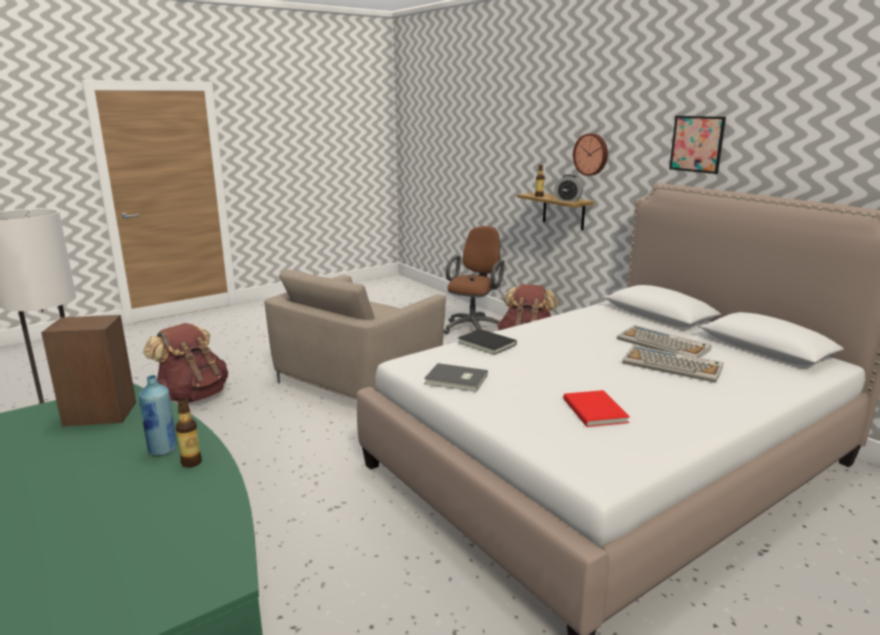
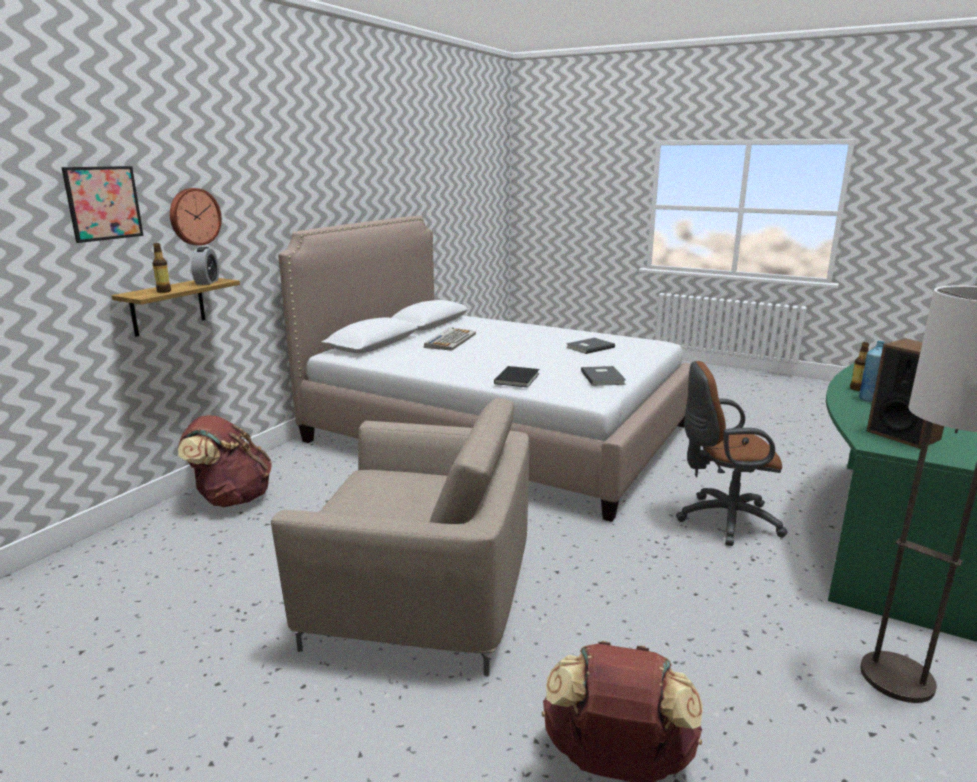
camera: 115 degrees left, 0 degrees up
(474, 327) = (151, 552): brown office chair -> brown office chair (723, 520)
(596, 410) = (589, 347): red book -> grey book
(672, 365) = (492, 337): keyboard -> none
(697, 144) = (303, 187): picture -> picture (103, 203)

